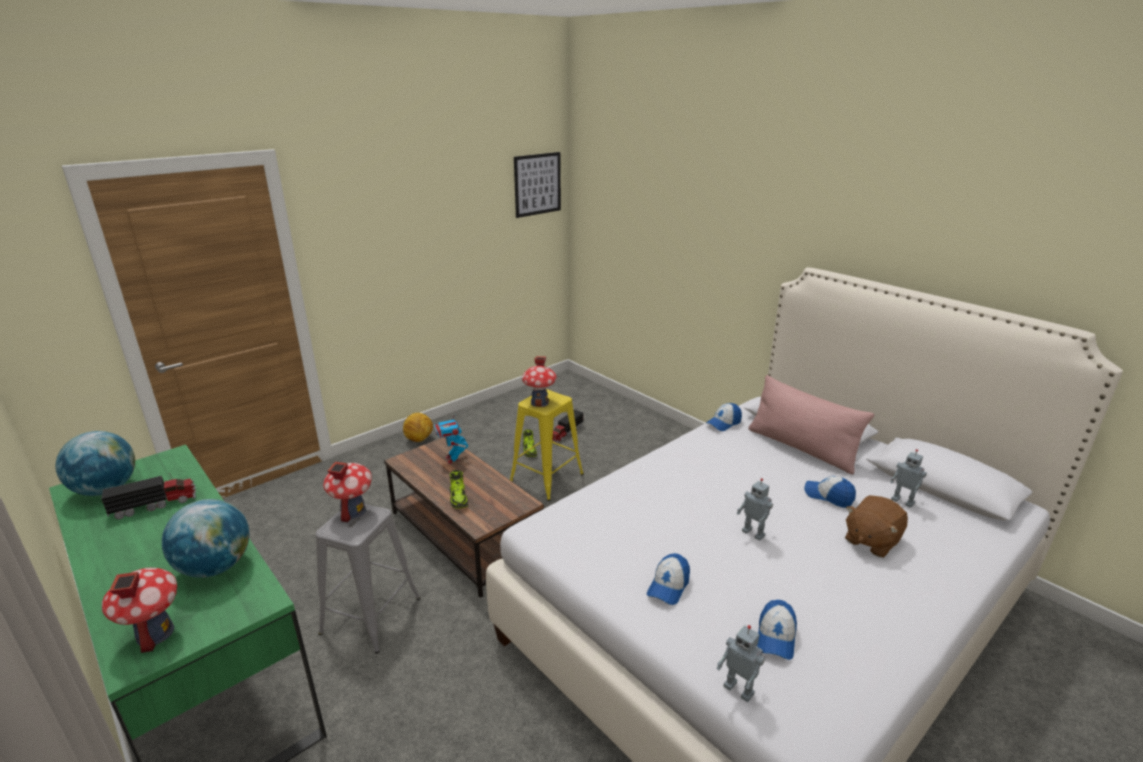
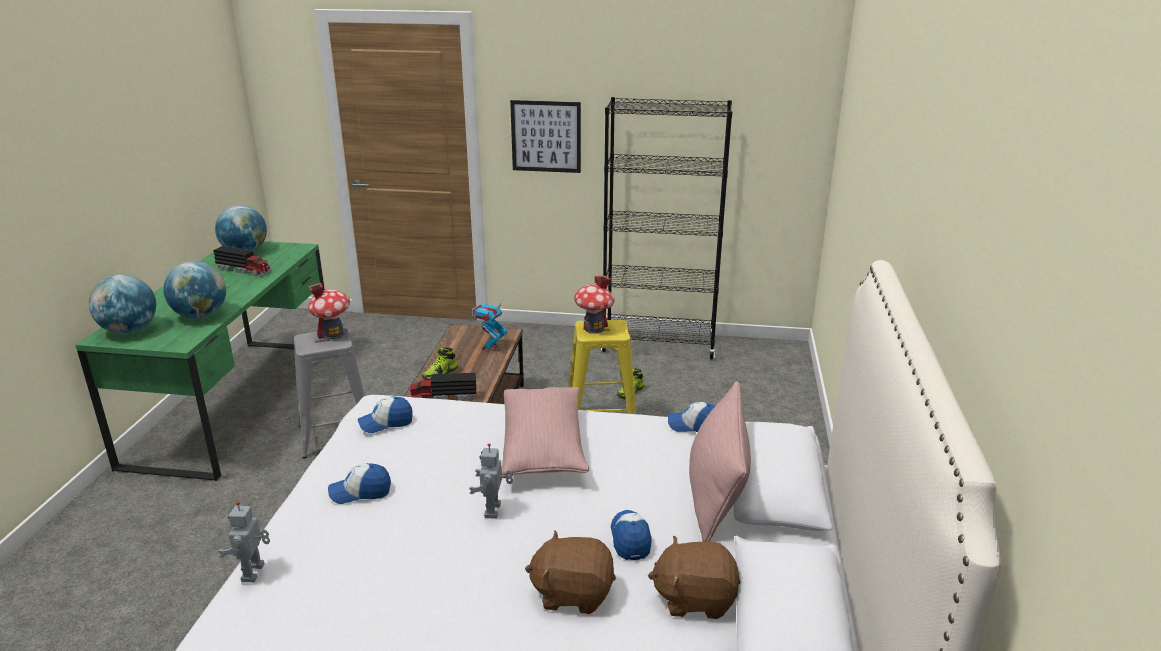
camera: 50 degrees right, 0 degrees up
(155, 633) = (129, 330): toy house -> globe
(419, 439) = (563, 338): football -> none
(492, 412) = (658, 346): none -> black bookcase
(537, 184) = (788, 88): picture -> picture (546, 136)
(566, 433) = (690, 396): toy truck -> toy truck (443, 397)
(691, 482) = (543, 447): none -> pink pillow
(776, 637) = (340, 573): cap -> cap (386, 423)
(903, 501) = (694, 598): toy robot -> brown plush toy

